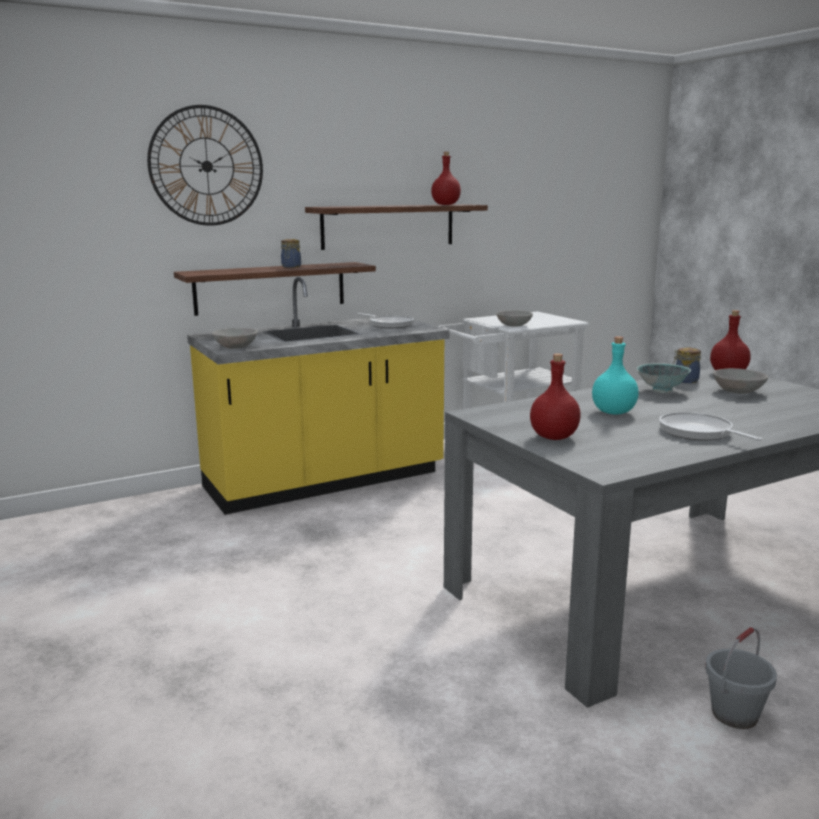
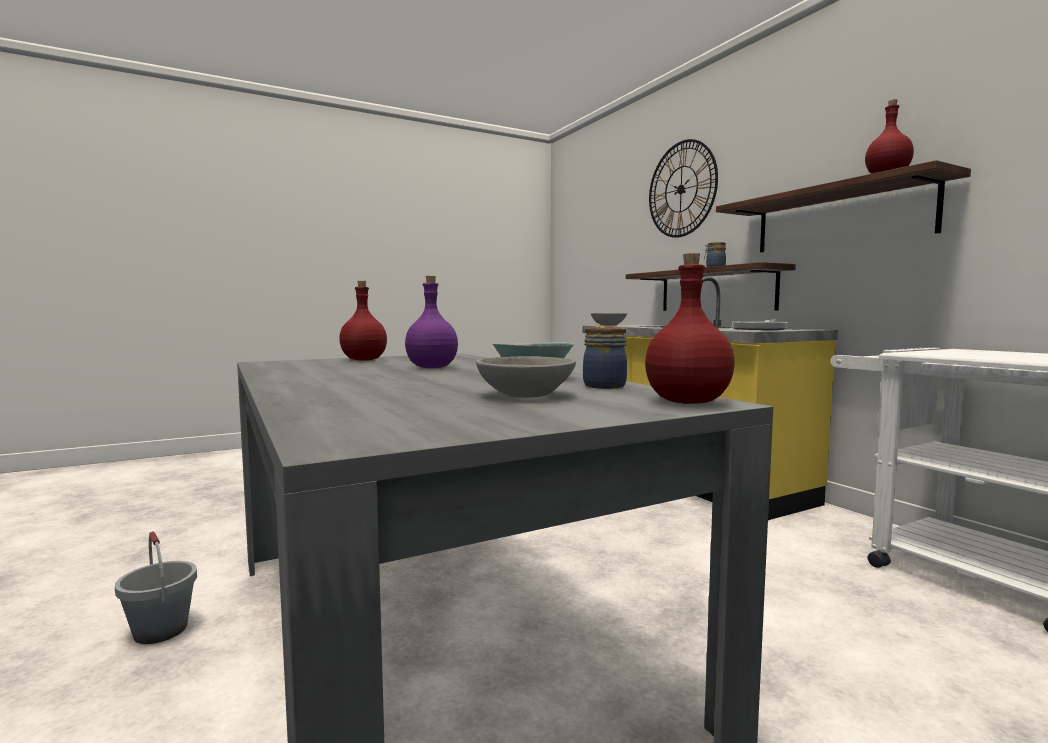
camera: 90 degrees right, 10 degrees down
(514, 325) = (933, 353): grey bowl -> none
(613, 412) = (433, 367): turquoise bottle -> purple bottle
(698, 432) = (327, 376): frying pan -> none

